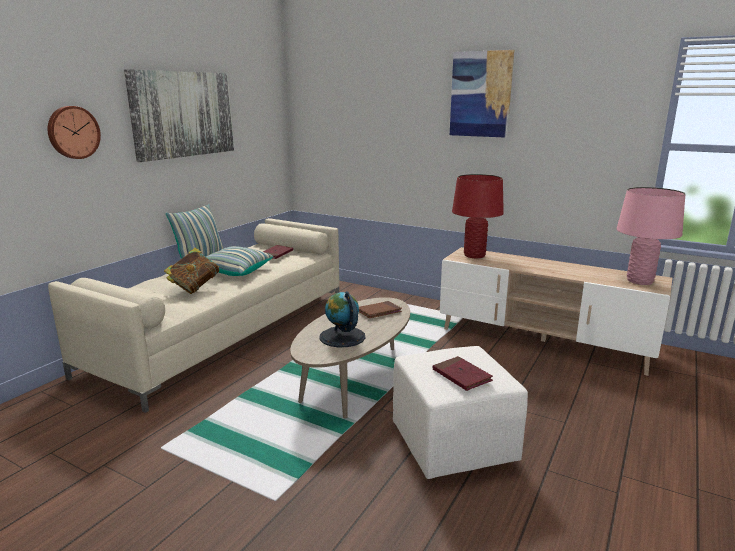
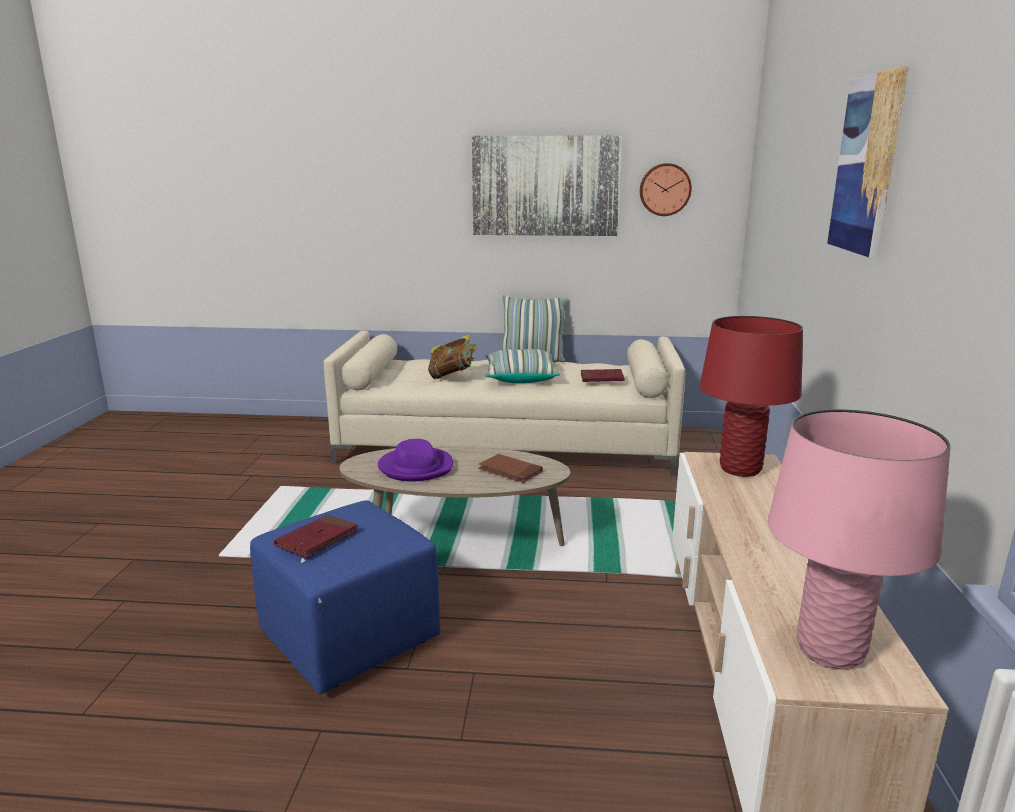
camera: 65 degrees right, 0 degrees up
(73, 132) = (408, 198): wall clock -> wall clock (665, 189)
(342, 337) = (416, 467): globe -> purple hat
(454, 445) = (348, 639): white ottoman -> blue ottoman

